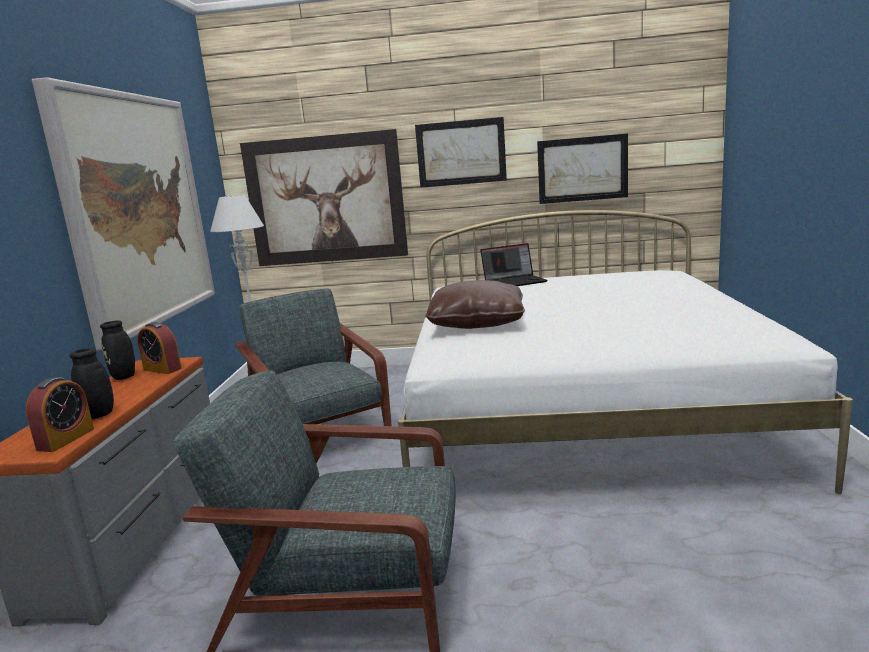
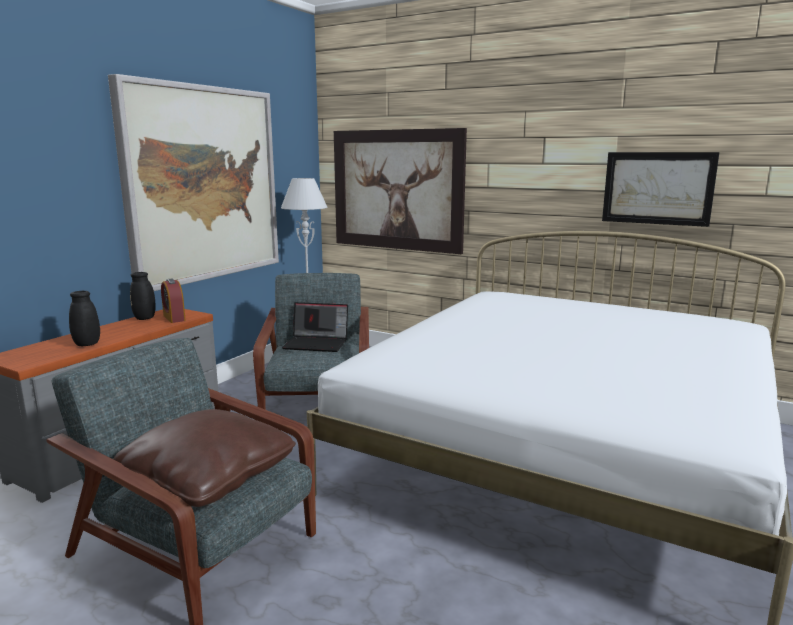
camera: 25 degrees right, 0 degrees up
(66, 439) = (46, 357): alarm clock -> none
(461, 152) = (526, 157): picture -> none
(477, 323) = (442, 335): brown pillow -> brown pillow (208, 477)
(515, 282) = (547, 301): laptop -> laptop (317, 344)

